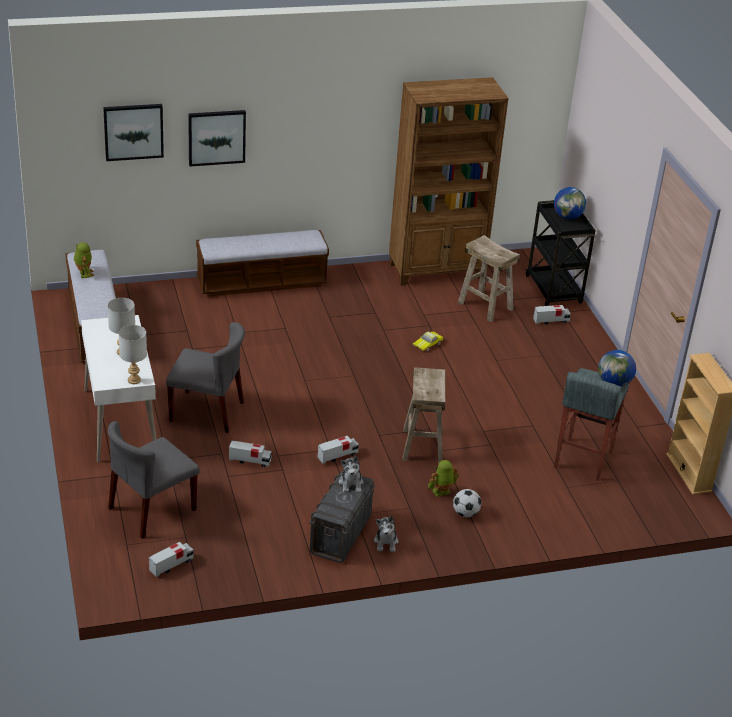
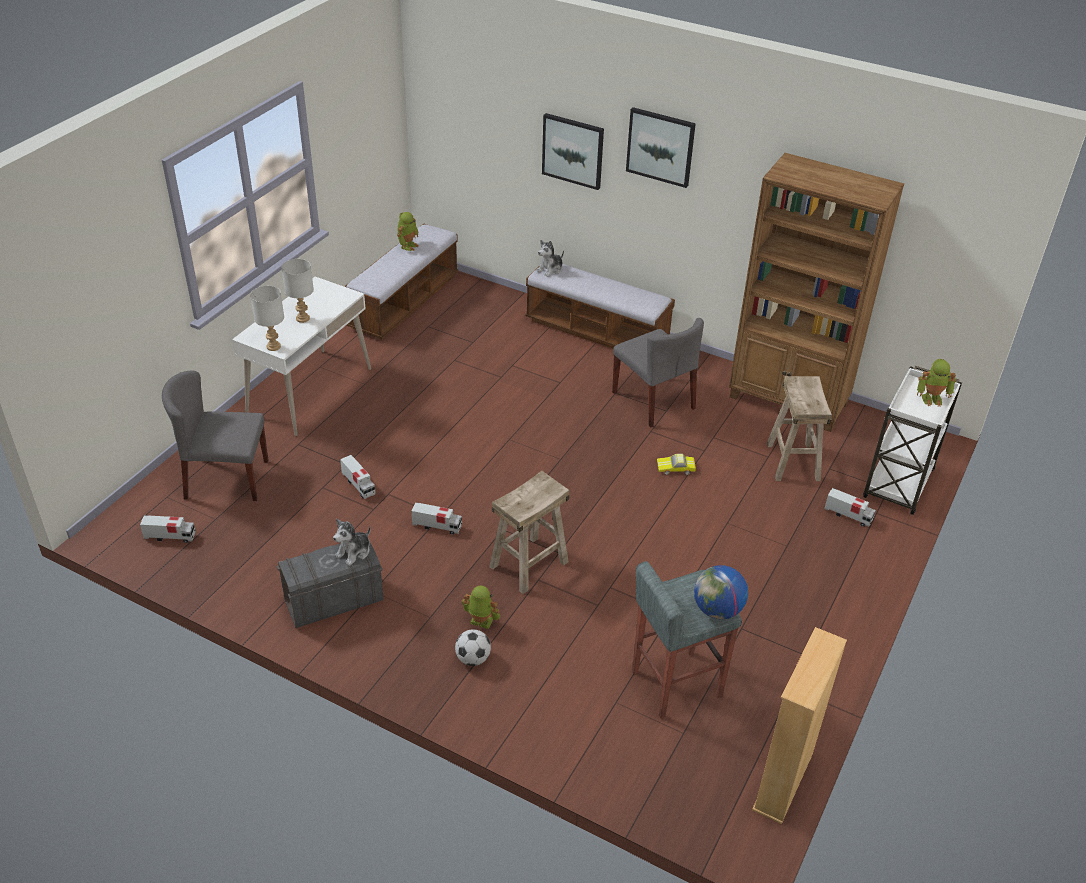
camera: 45 degrees right, 5 degrees up
(133, 131) = (492, 115): picture -> picture (660, 146)
(207, 411) = (388, 421): grey chair -> grey chair (654, 400)
(386, 542) = (361, 636): plush toy -> plush toy (550, 269)
(554, 290) = (898, 485): black cart -> white cart
(567, 217) = (932, 398): globe -> toy robot

